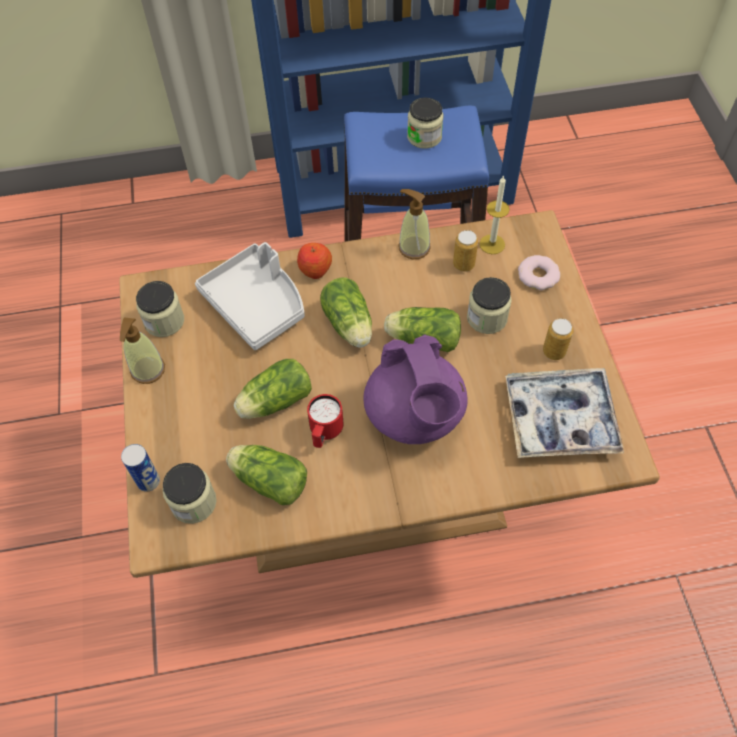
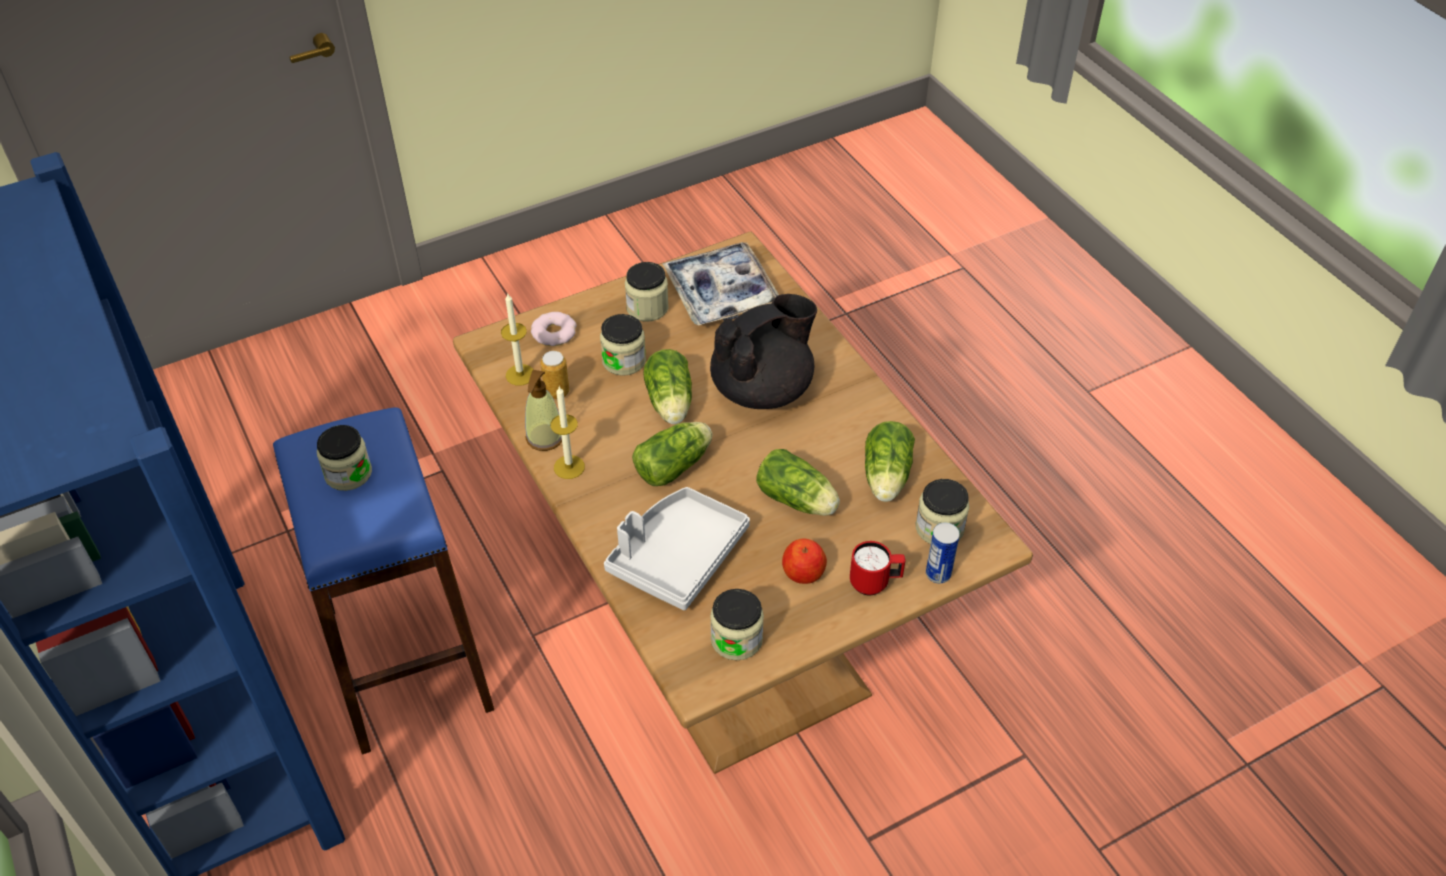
camera: 110 degrees left, 10 degrees down
(147, 370) = (809, 628): soap dispenser -> none
(315, 269) = (606, 517): apple -> apple (803, 573)
(325, 433) = (814, 450): red mug -> red mug (875, 583)
(376, 256) = (569, 467): none -> candle
(415, 415) = (763, 389): purple teapot -> black teapot
(554, 351) = (647, 308): can -> jar

